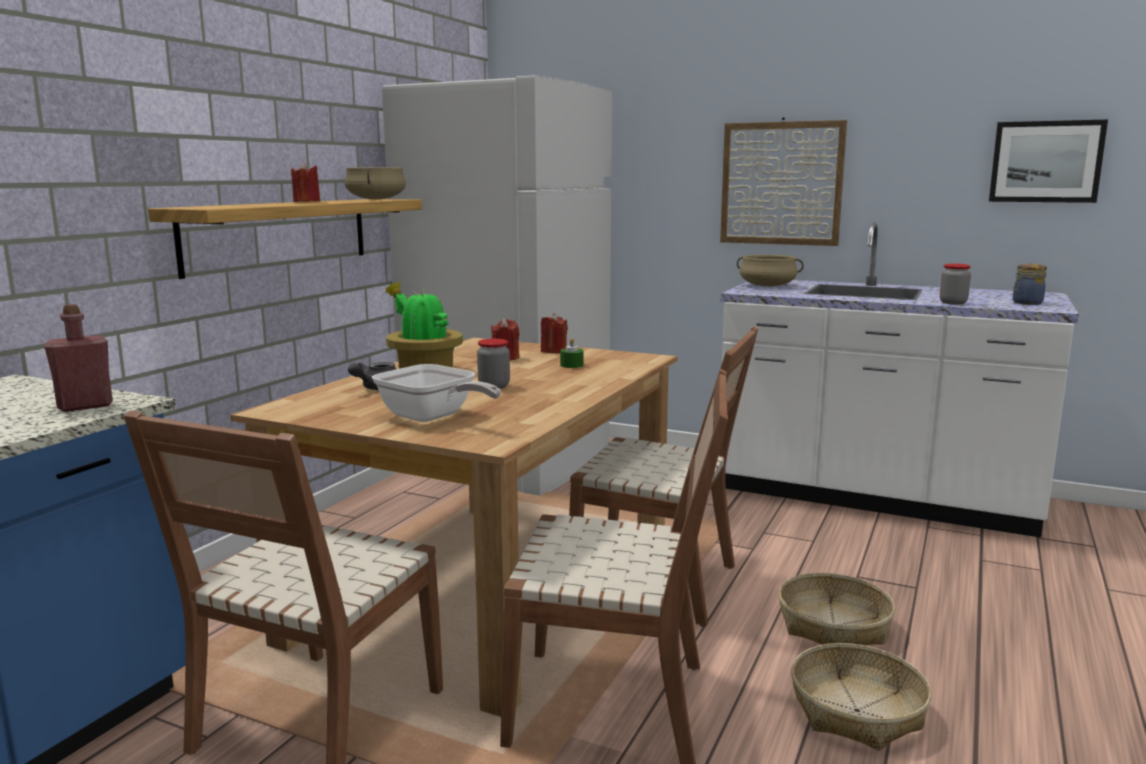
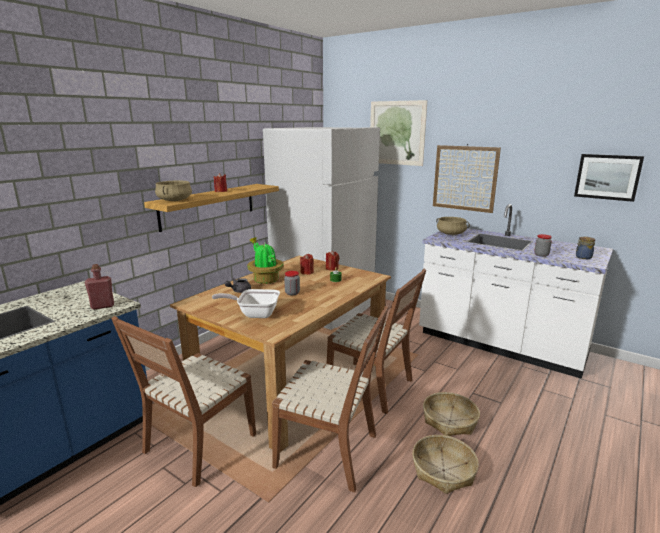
camera: 10 degrees right, 5 degrees up
(375, 199) = (256, 186): beige cooking pot -> beige cooking pot (174, 200)
(432, 418) = (254, 314): frying pan -> frying pan turned 135 degrees clockwise
(642, 105) = (397, 133): none -> picture

